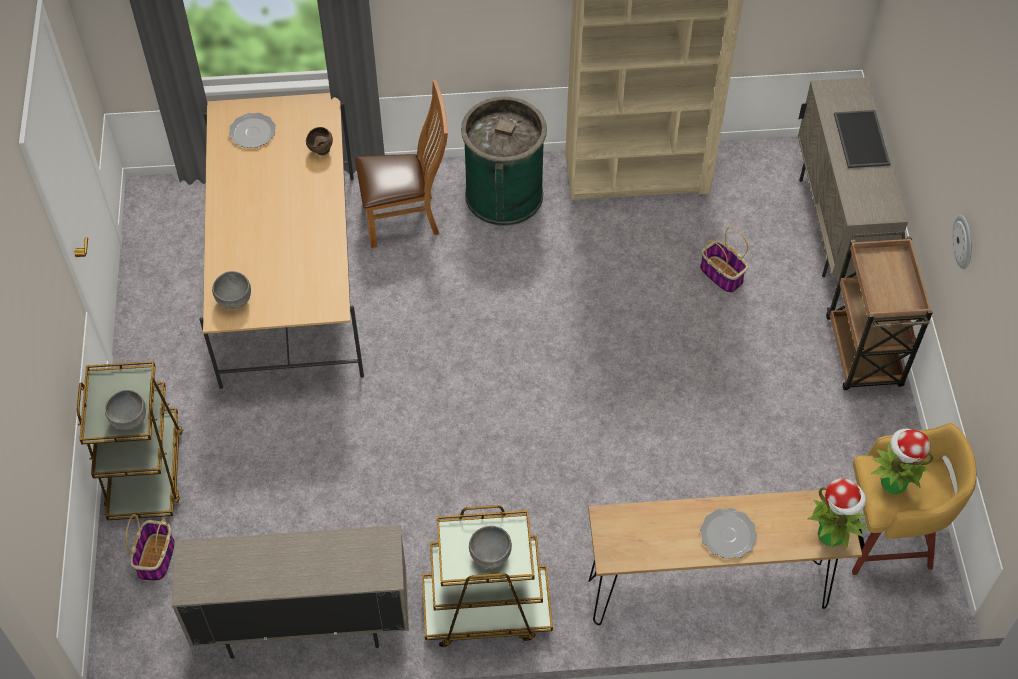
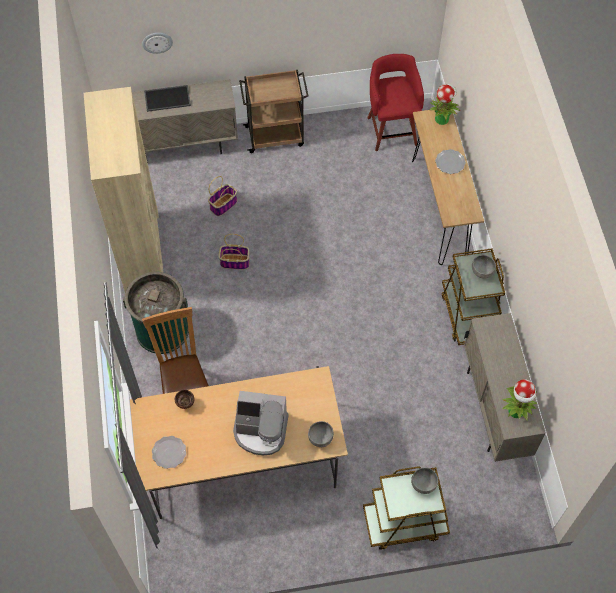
camera: 95 degrees left, 5 degrees up
(156, 559) = (466, 502): basket -> basket (235, 261)
(262, 232) = (261, 430): none -> coffee machine
(888, 536) = (392, 129): yellow stool -> red stool
(892, 483) = (396, 100): potted plant -> potted plant (516, 411)
(964, 241) = (289, 27): wall clock -> wall clock (157, 42)

